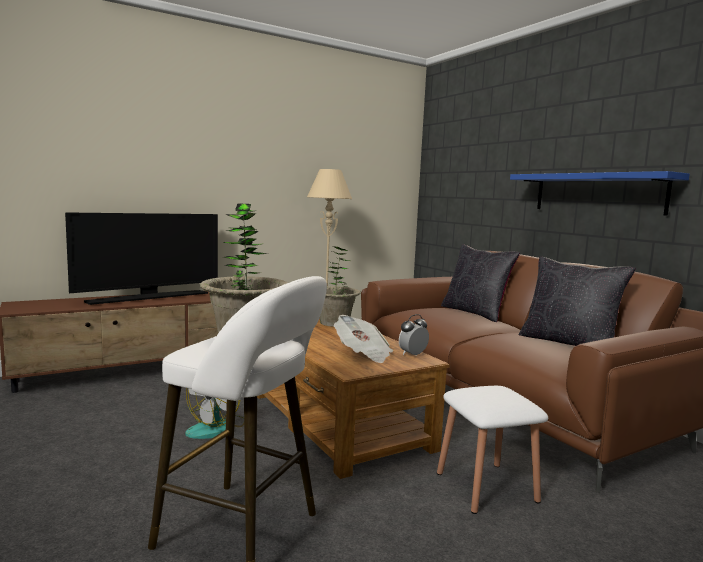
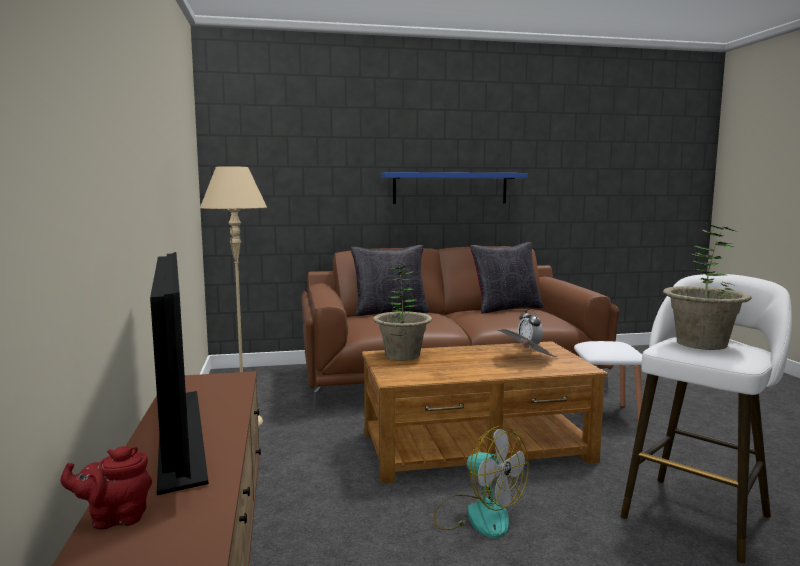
camera: 70 degrees left, 0 degrees up
(65, 300) = (115, 518): none -> red teapot

